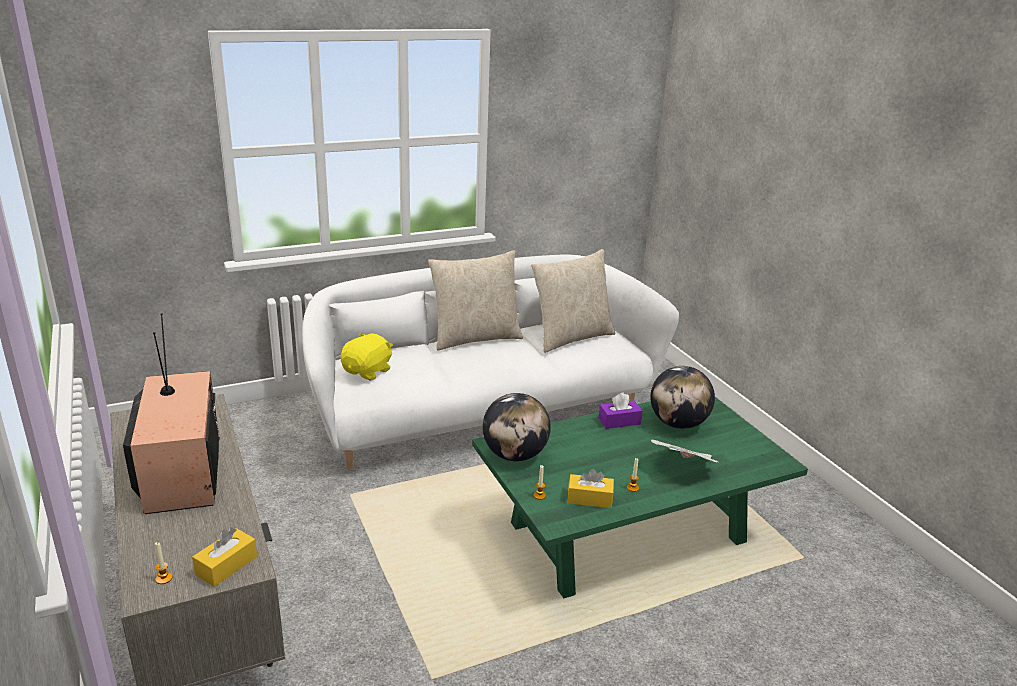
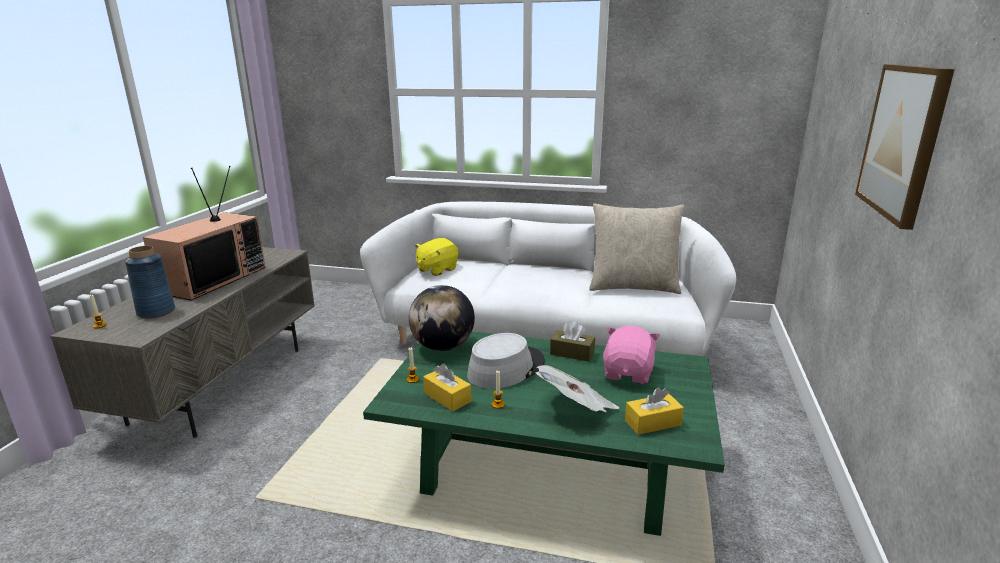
camera: 40 degrees right, 5 degrees down
(201, 534) = (156, 312): none -> blue vase
(226, 565) = (134, 331): yellow tissue box -> yellow tissue box (652, 422)
(368, 371) = (436, 269): yellow plush toy -> yellow plush toy turned 150 degrees clockwise
(475, 338) = (546, 268): beige pillow -> none
(593, 455) = (506, 368): none -> grey hat
(619, 421) = (572, 353): purple tissue box -> brown tissue box
(678, 424) = (628, 373): globe -> pink plush toy
(832, 202) = (903, 141): none -> picture

